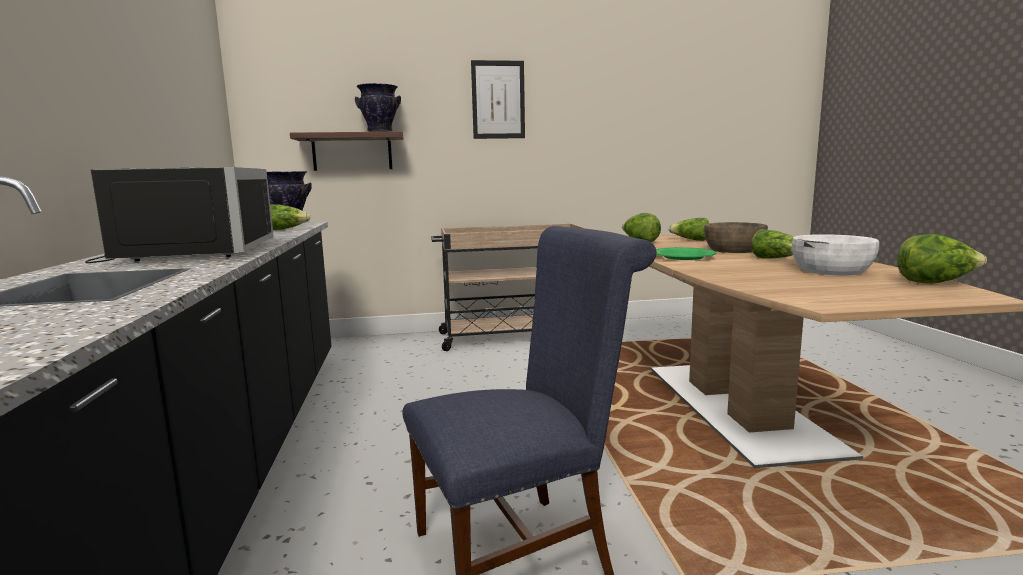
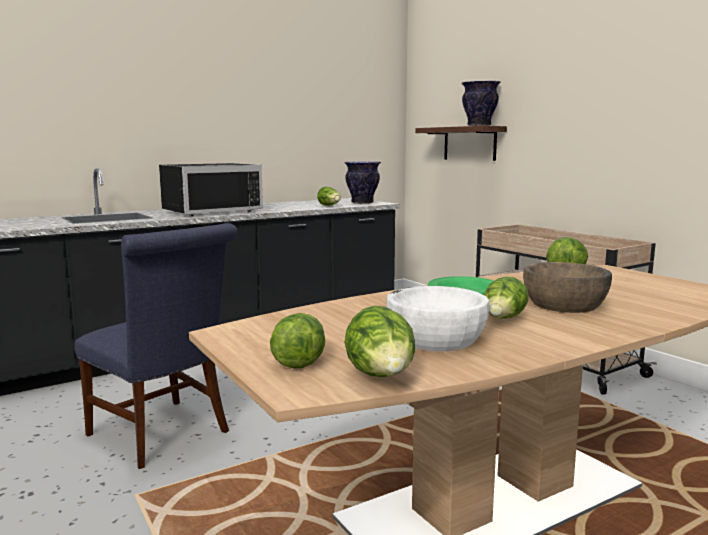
camera: 65 degrees right, 0 degrees up
(498, 100) = (596, 84): picture -> none
(690, 240) = (633, 287): lettuce -> lettuce (298, 359)

